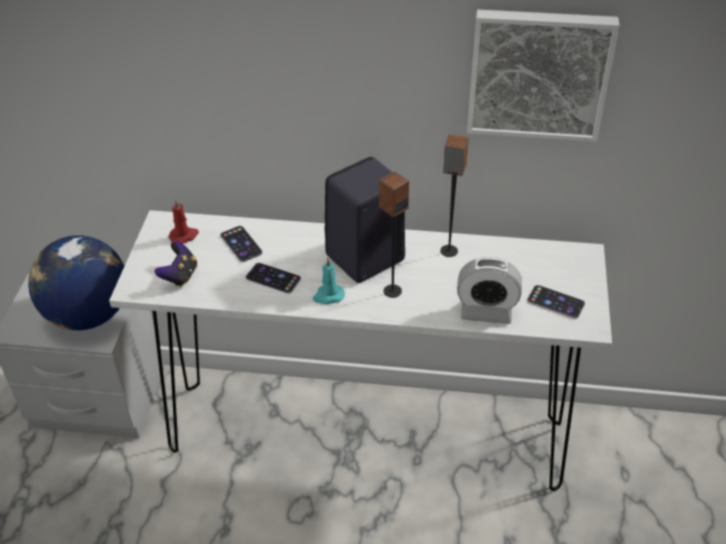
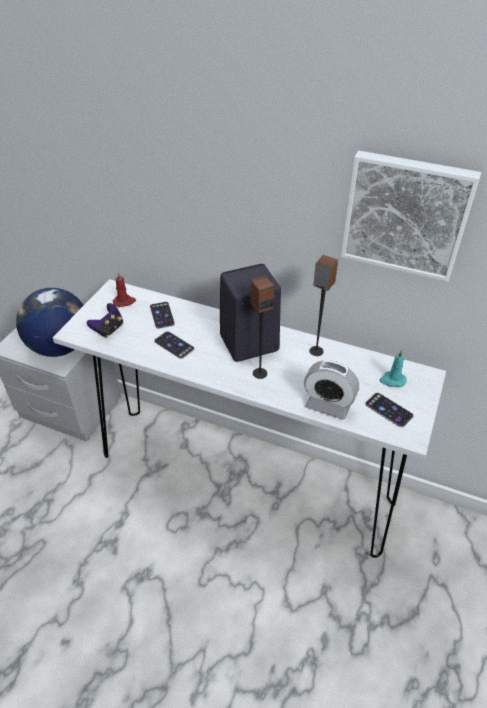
camera: 15 degrees right, 0 degrees up
(328, 296) = (209, 367): turquoise candle -> turquoise candle (392, 380)

